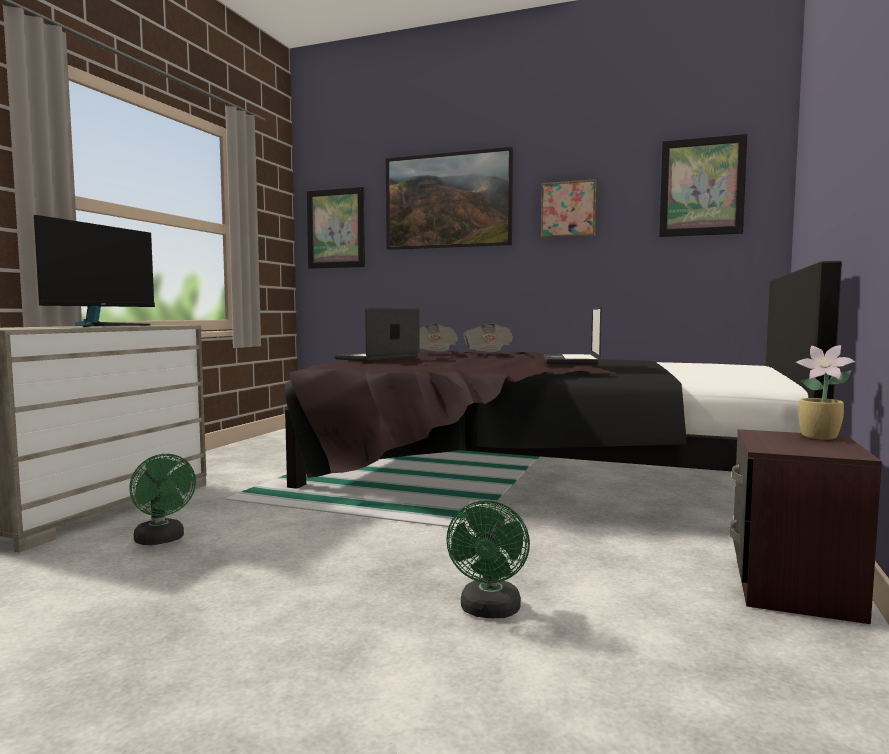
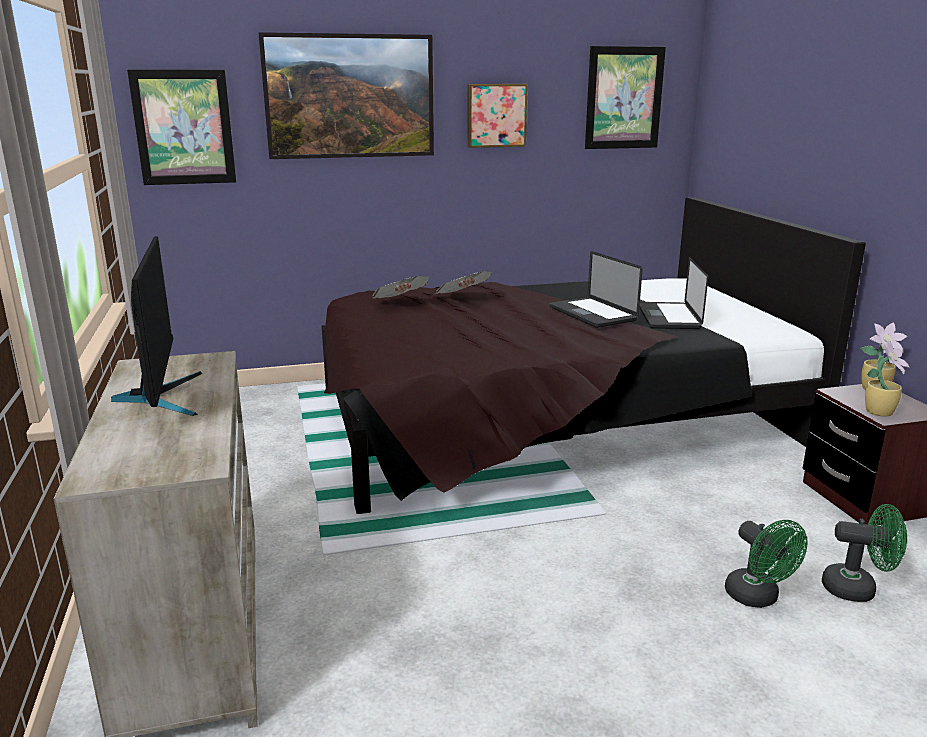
camera: 35 degrees left, 15 degrees up
(162, 540) = (379, 638): green fan -> green fan (857, 589)
(377, 358) = (393, 336): laptop -> laptop (668, 317)
(774, 446) = (880, 412): none -> potted plant

